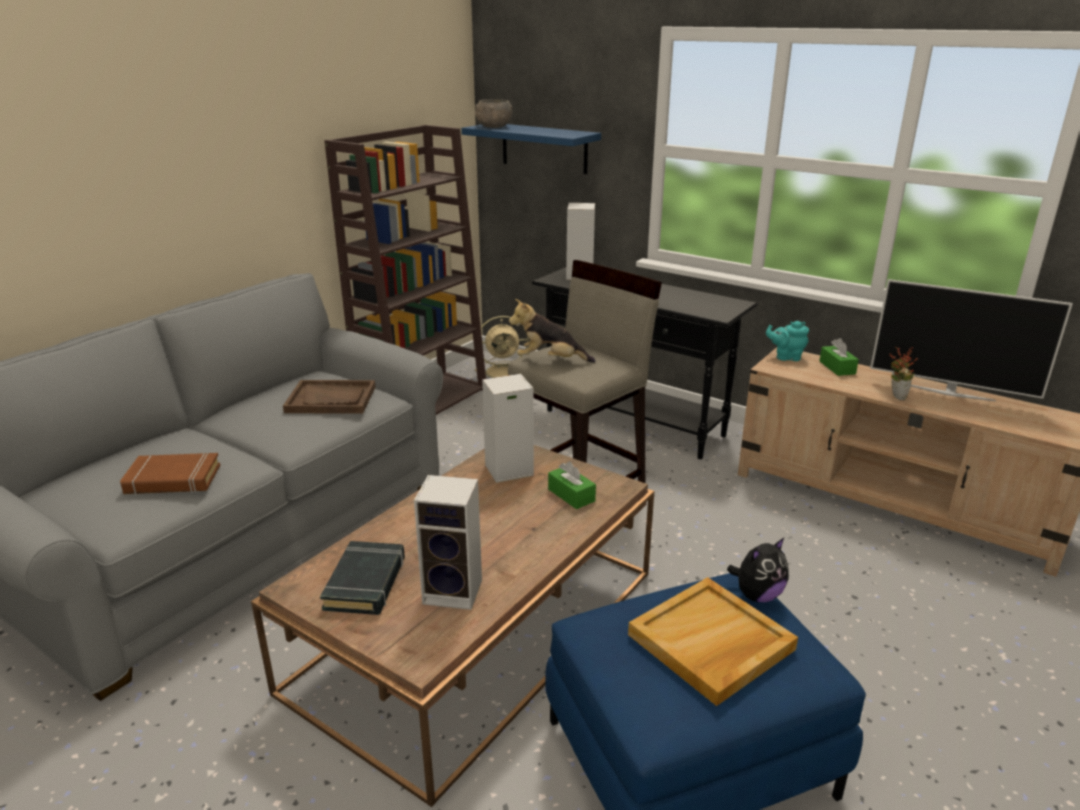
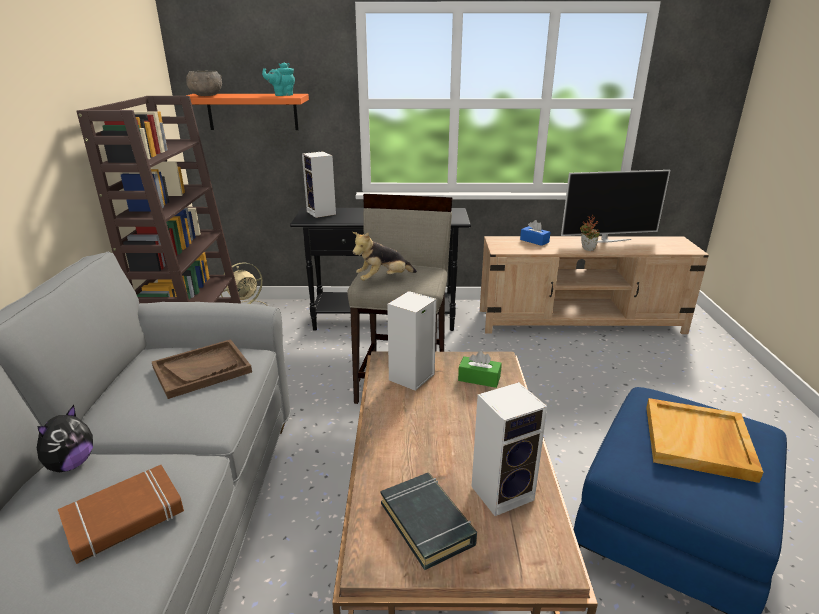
camera: 35 degrees left, 0 degrees up
(544, 148) = (252, 112): blue shelf -> orange shelf
(757, 595) = (671, 398): plush toy -> plush toy (70, 464)
(786, 357) = (499, 241): turquoise teapot -> turquoise teapot (282, 95)
(837, 367) = (534, 241): green tissue box -> blue tissue box

